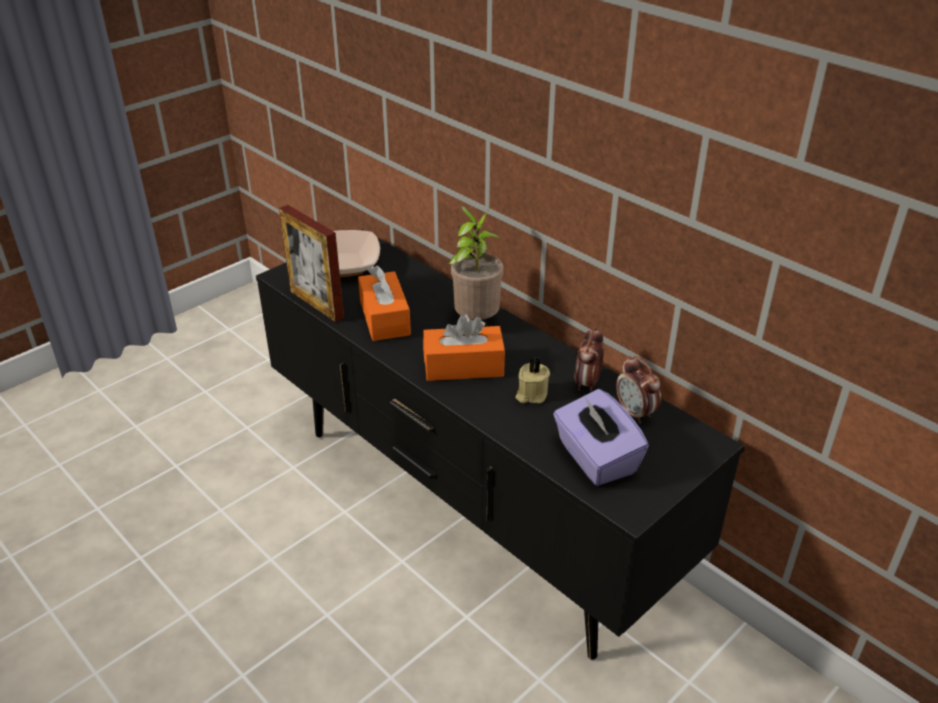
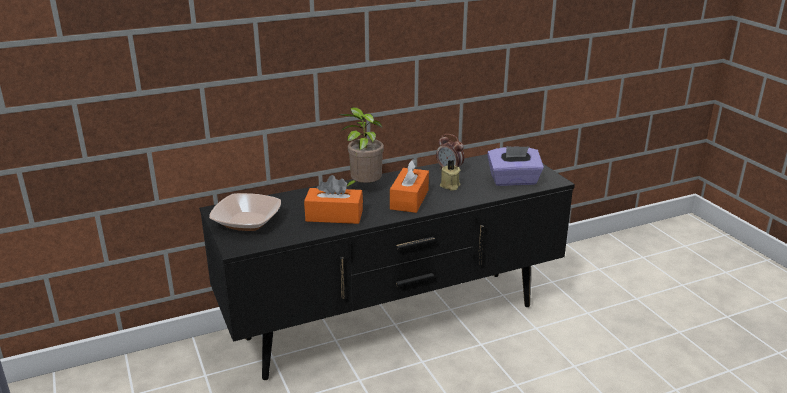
camera: 70 degrees left, 10 degrees down
(316, 304) = (293, 238): picture frame -> none
(635, 413) = (482, 164): alarm clock -> none

